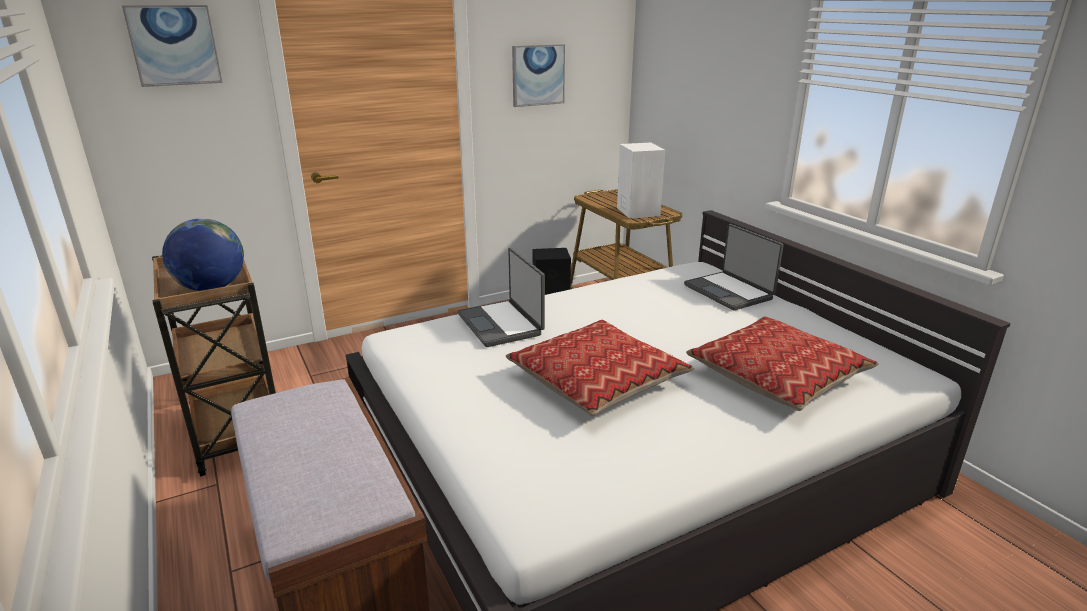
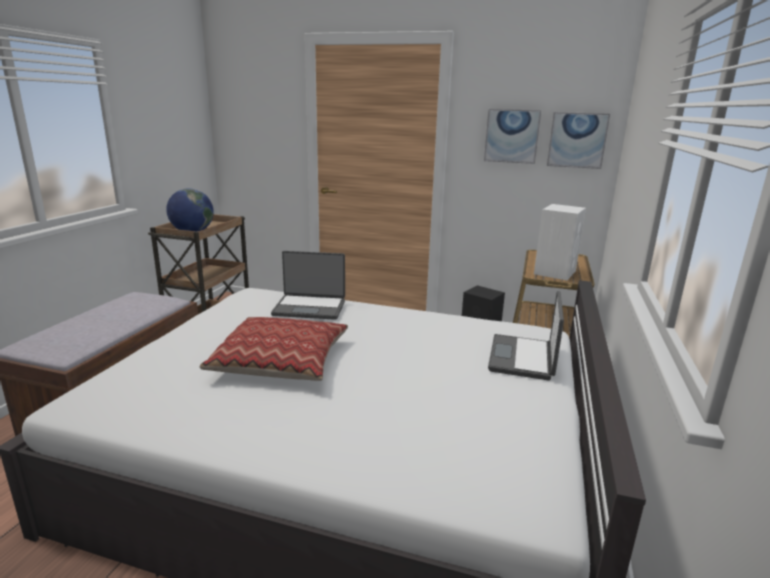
camera: 45 degrees right, 5 degrees down
(174, 45) = (259, 95): picture -> picture (577, 140)
(501, 324) = (310, 308): laptop -> laptop turned 105 degrees counterclockwise
(777, 375) = (400, 428): pillow -> none

